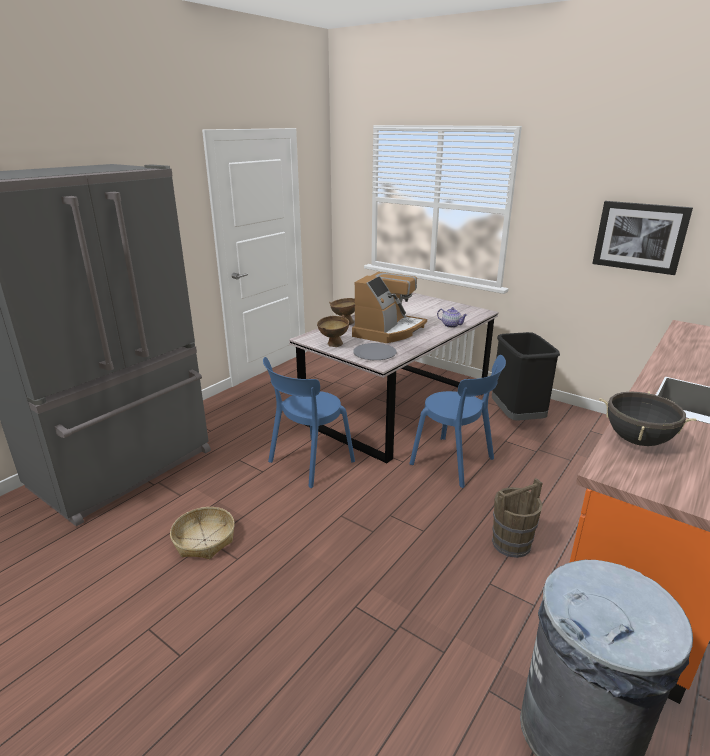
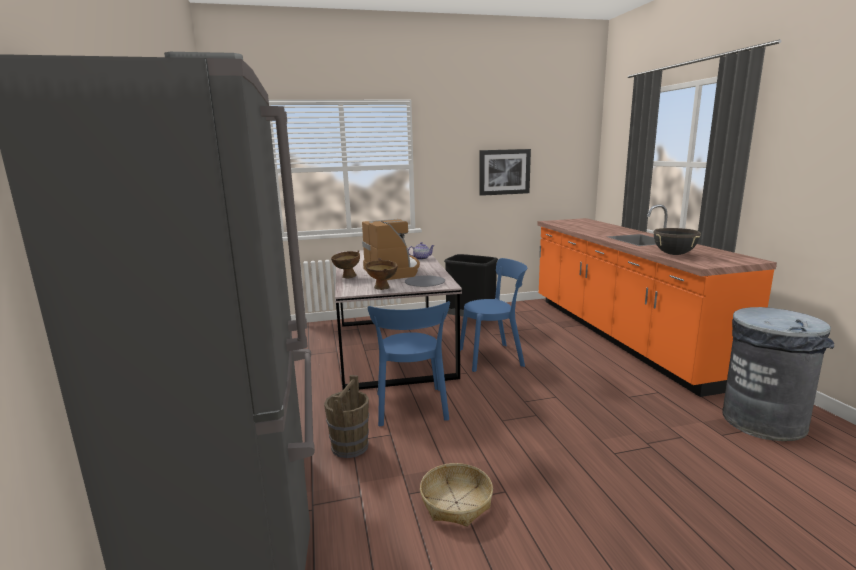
camera: 50 degrees left, 10 degrees down
(511, 543) = (597, 375): brown bucket -> brown bucket (350, 446)

